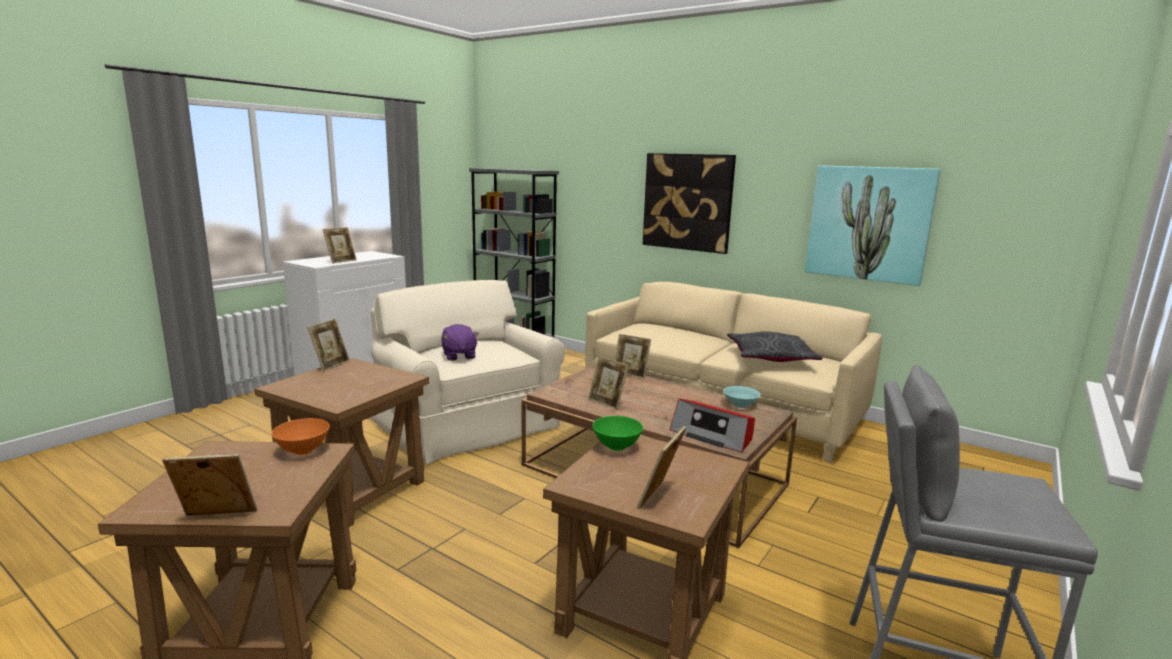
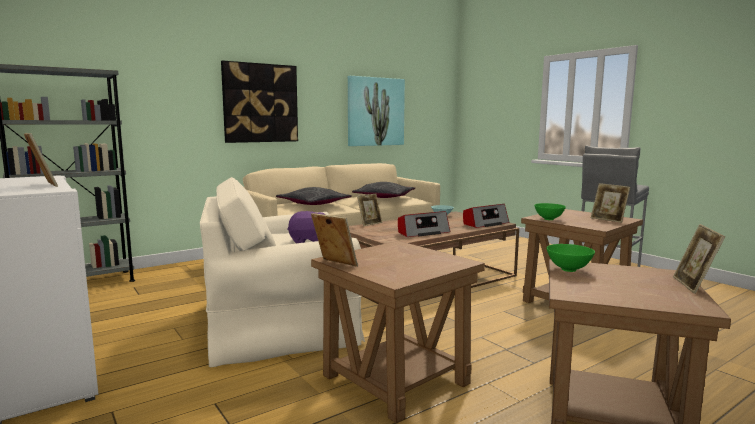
camera: 70 degrees left, 5 degrees down
(303, 451) = (569, 269): orange bowl -> green bowl
(607, 402) = (422, 232): picture frame -> radio
(668, 335) = (313, 204): none -> grey pillow

